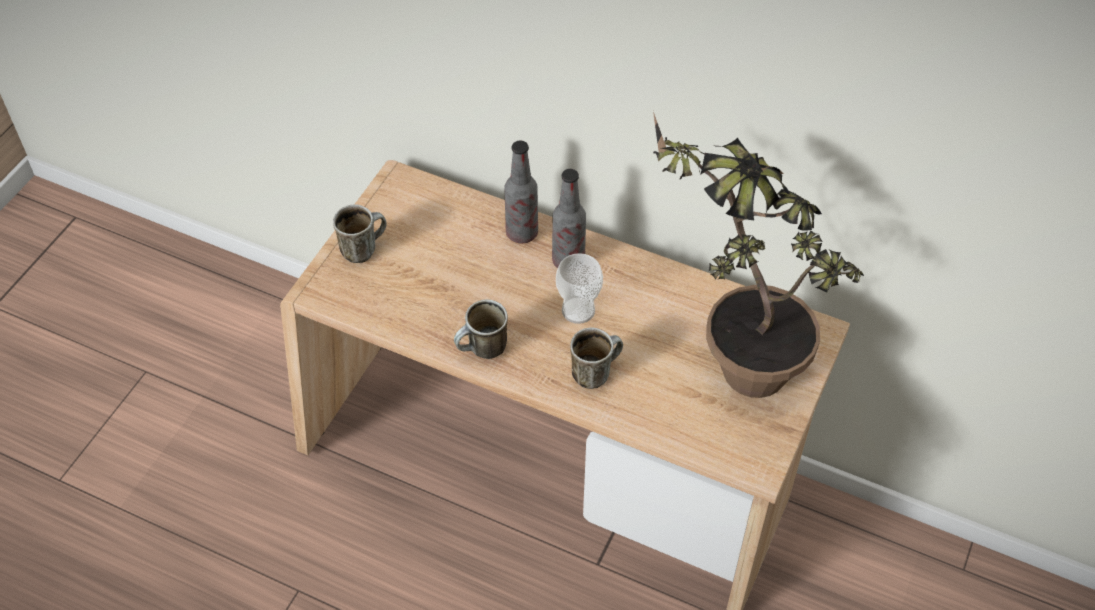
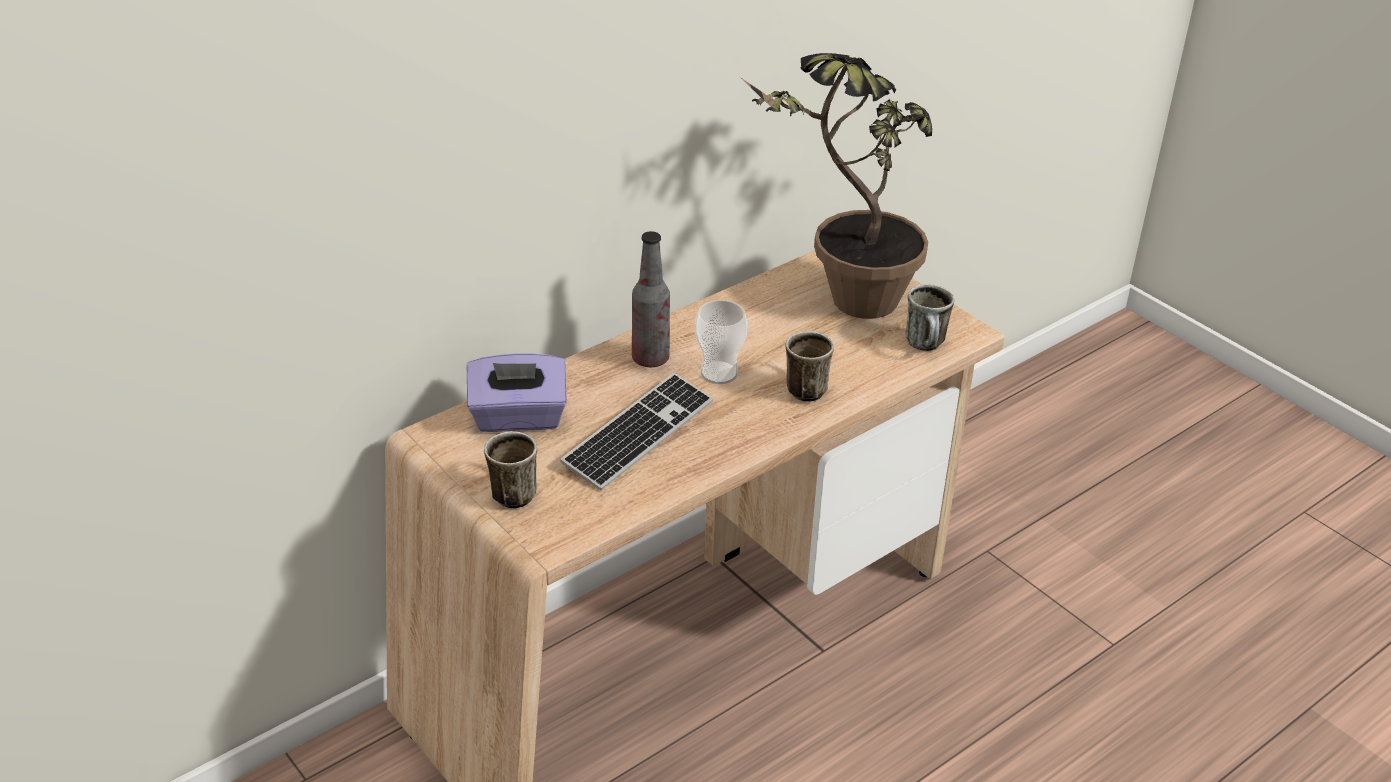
camera: 65 degrees left, 15 degrees down
(446, 216) = (518, 418): none -> purple tissue box
(469, 292) = (639, 434): none -> keyboard
(483, 351) = (725, 449): mug -> mug (927, 347)
(522, 233) = (588, 376): bottle -> none

